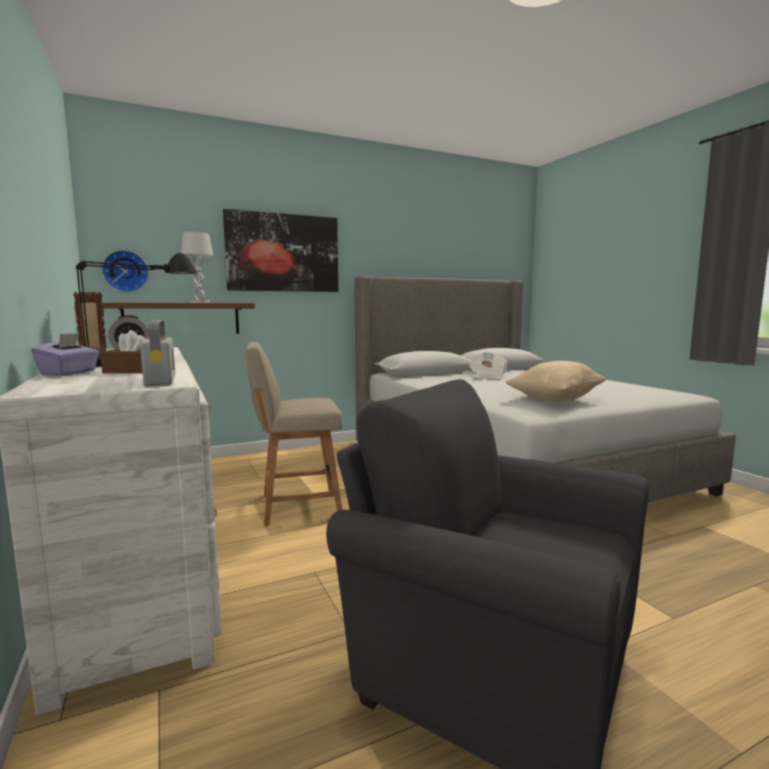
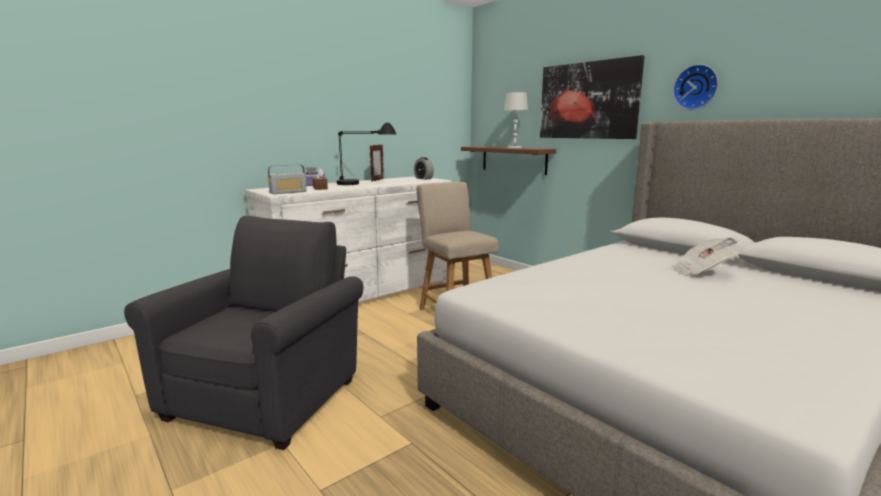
camera: 75 degrees right, 5 degrees up
(125, 271) = (488, 124): wall clock -> wall clock (696, 87)
(555, 400) = (556, 299): beige pillow -> none

